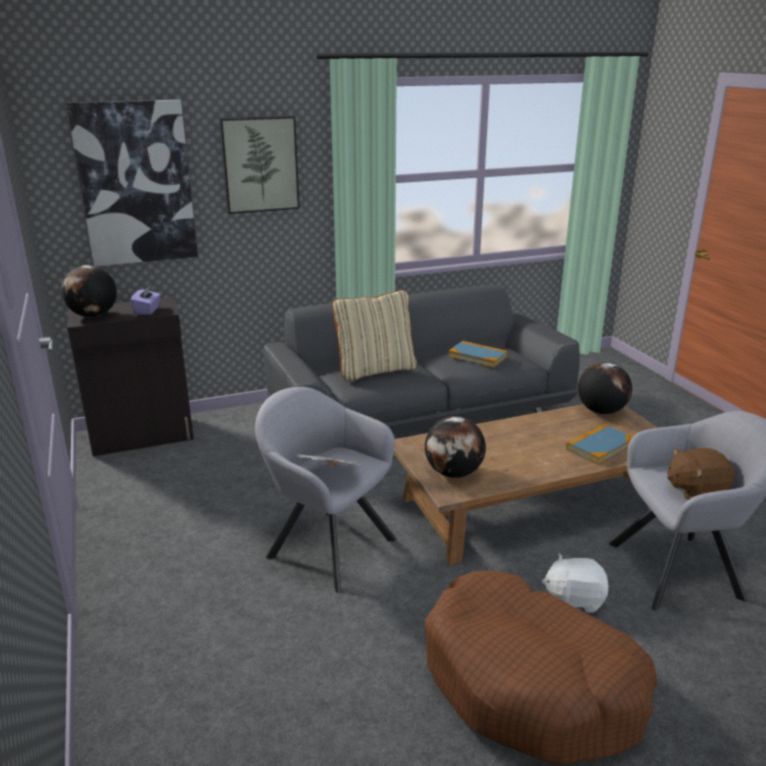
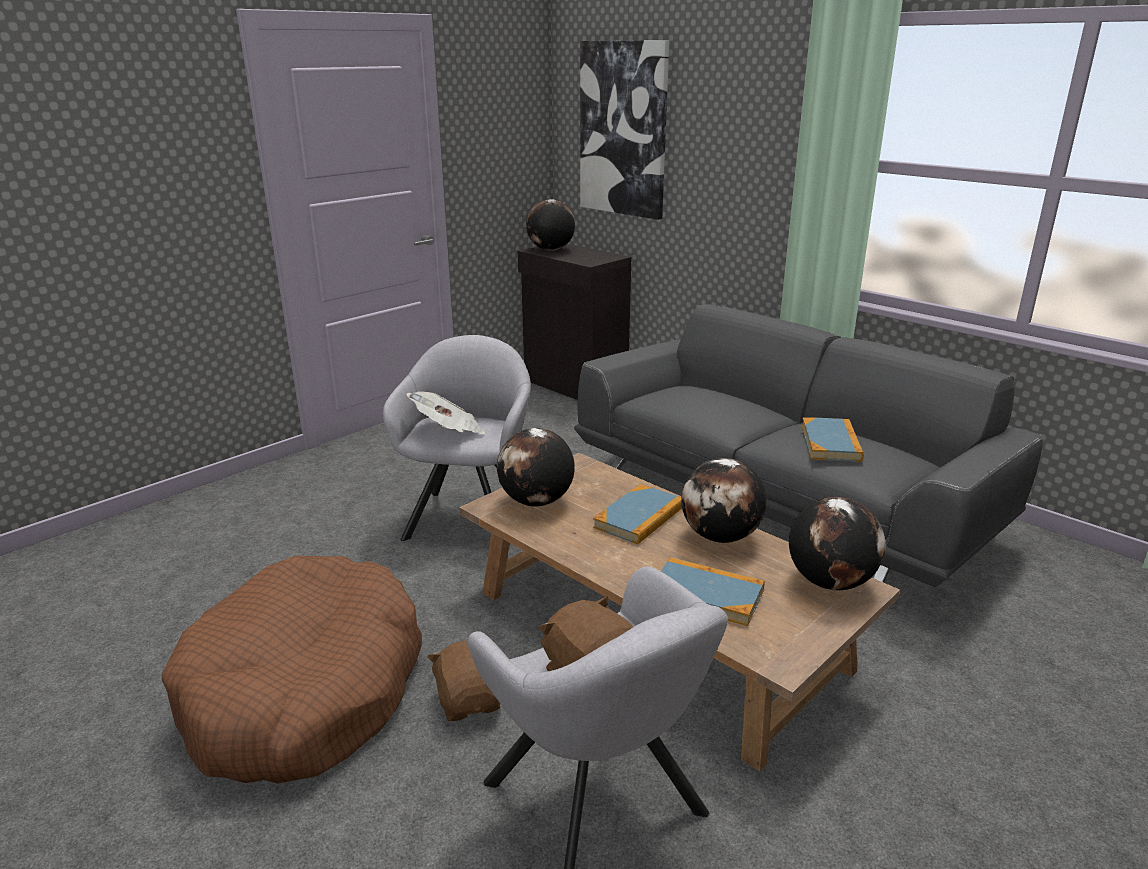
camera: 65 degrees right, 0 degrees up
(148, 310) = (585, 258): purple tissue box -> none
(260, 164) = (735, 124): picture -> none
(375, 370) = (703, 398): beige pillow -> none
(501, 443) = (639, 517): none -> book
(539, 425) = (720, 537): none -> globe
(574, 598) = (470, 701): white plush toy -> brown plush toy

